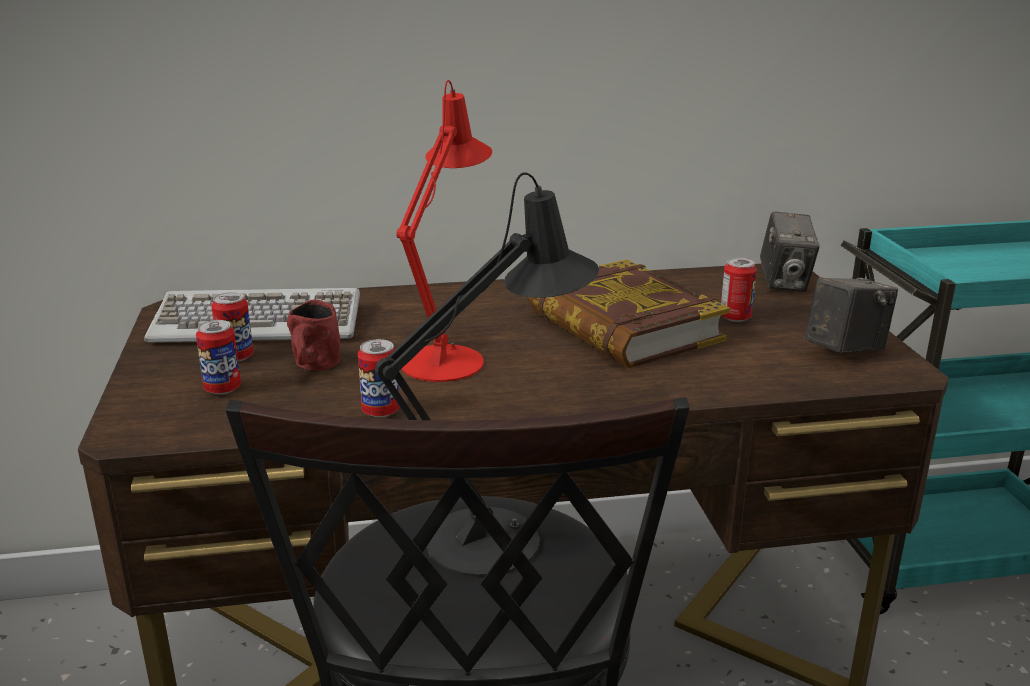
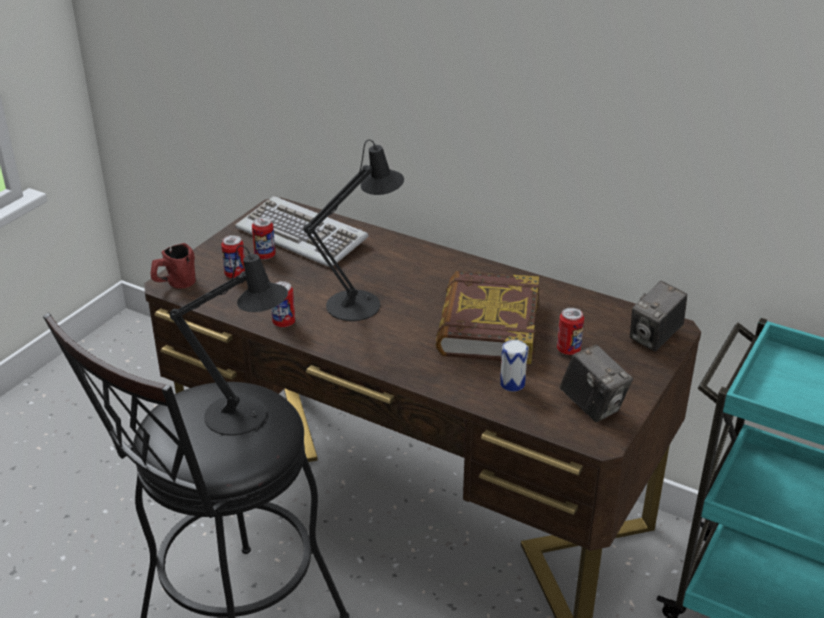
camera: 40 degrees right, 10 degrees up
(313, 368) = (289, 280): red mug -> red mug (174, 284)
(447, 357) = (361, 303): red table lamp -> black table lamp
(743, 363) = (512, 384): none -> can
(845, 350) = (593, 406): camera -> camera turned 45 degrees clockwise

